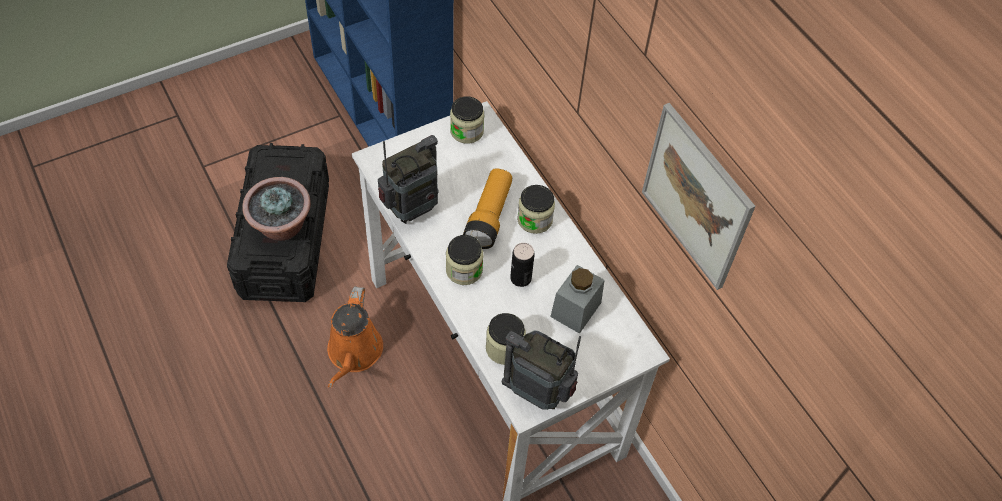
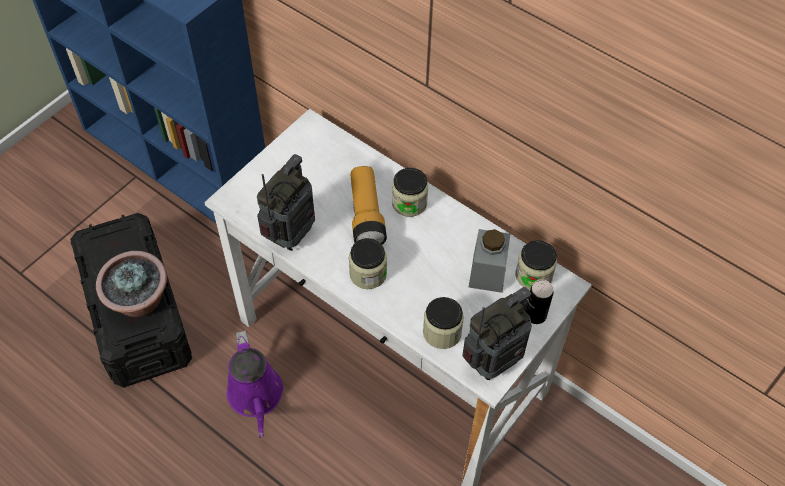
camera: 20 degrees left, 0 degrees up
(354, 353) = (256, 397): orange watering can -> purple watering can
(466, 131) = (305, 143): jar -> jar (533, 275)
(520, 278) = (424, 262): can -> can (535, 315)
(538, 393) = (493, 361): radio -> radio turned 135 degrees clockwise
(696, 197) = (601, 121): picture -> none

